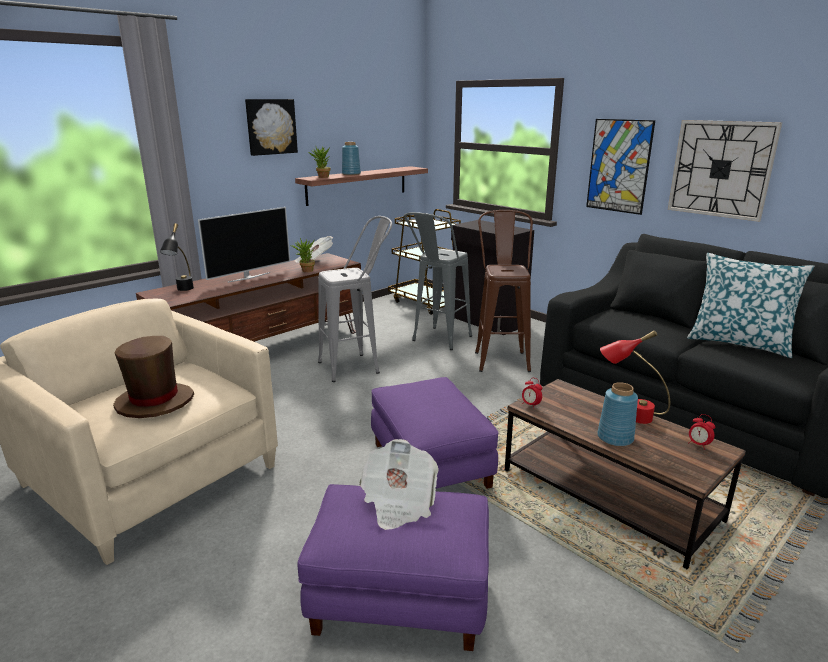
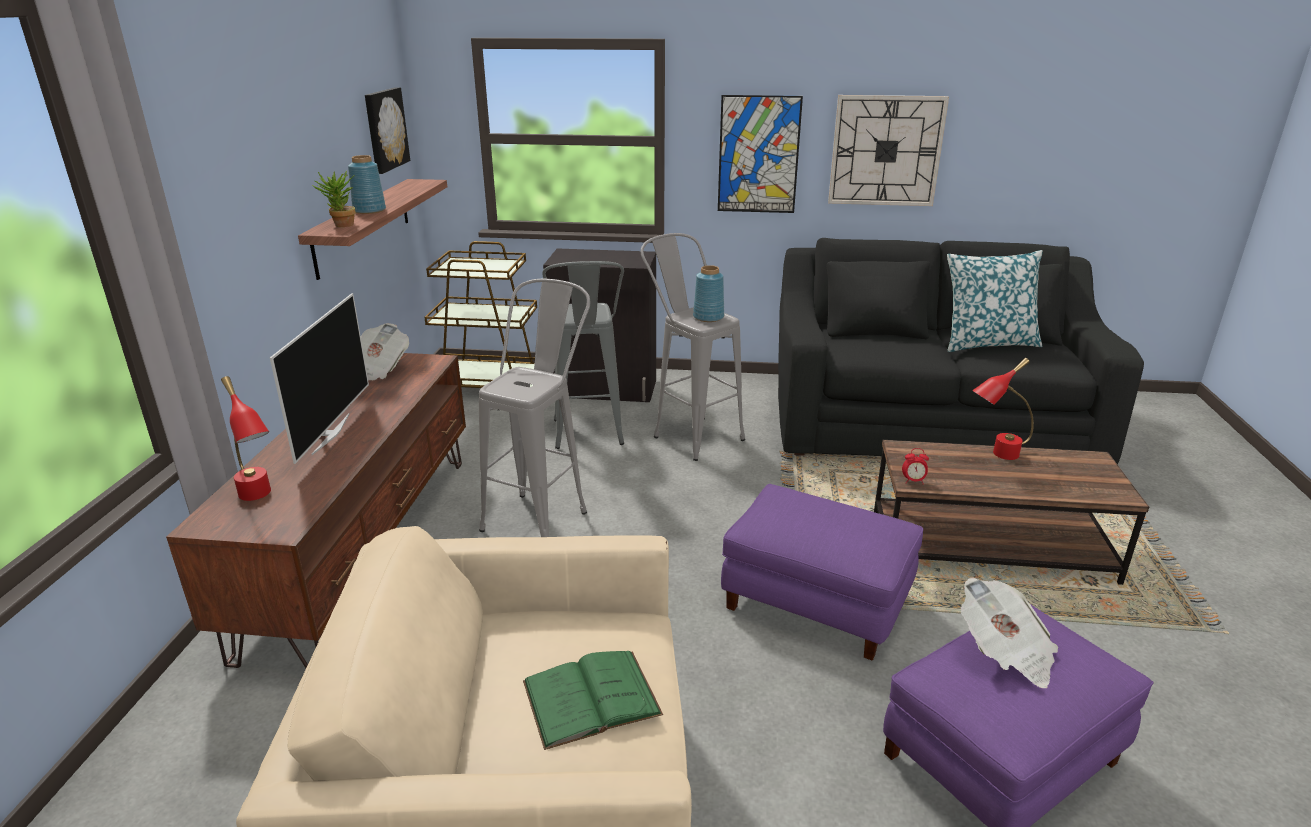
camera: 40 degrees left, 5 degrees up
(155, 402) = (591, 698): brown hat -> green book
(182, 290) = (259, 498): black table lamp -> red table lamp
(271, 126) = (256, 149): picture -> picture (384, 129)
(305, 271) = (401, 393): potted plant -> none
(500, 358) = (690, 434): brown stool -> grey stool
(614, 438) = (1023, 484): blue vase -> blue vase (708, 317)
(698, 445) = (1078, 461): alarm clock -> none

